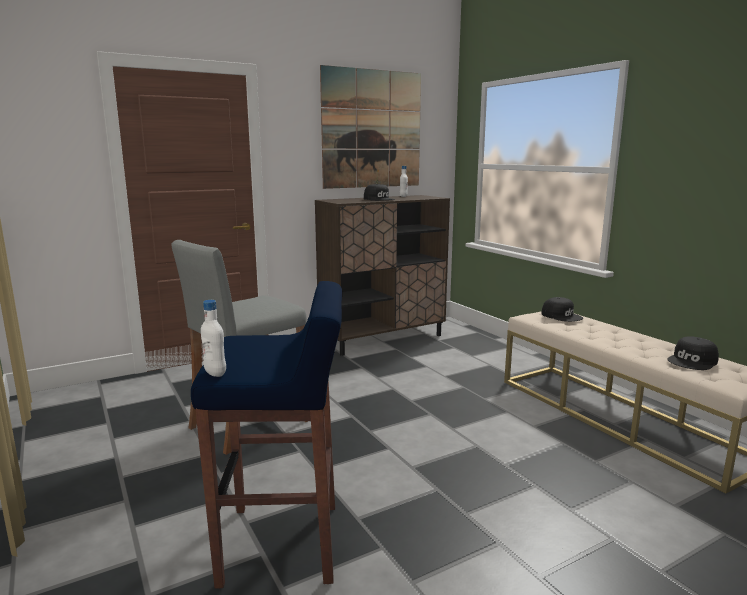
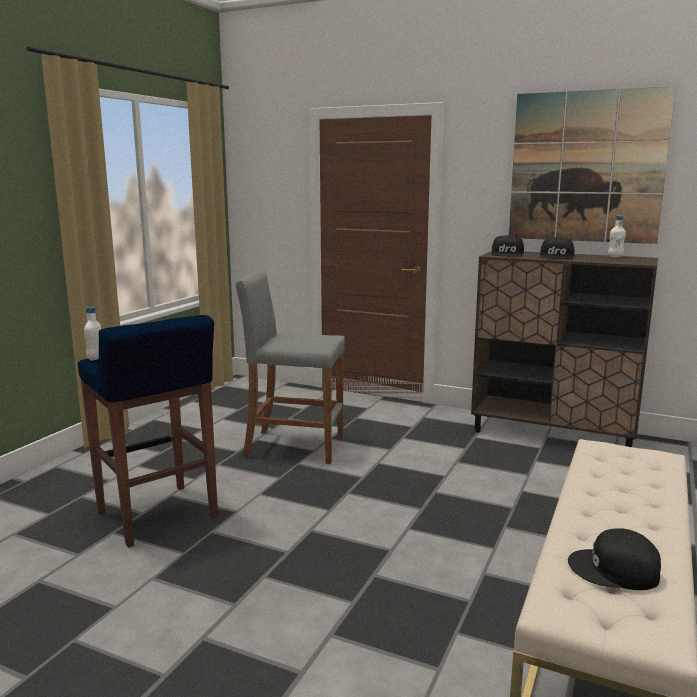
camera: 55 degrees right, 0 degrees up
(561, 316) = (641, 461): black cap -> black cap (508, 254)

